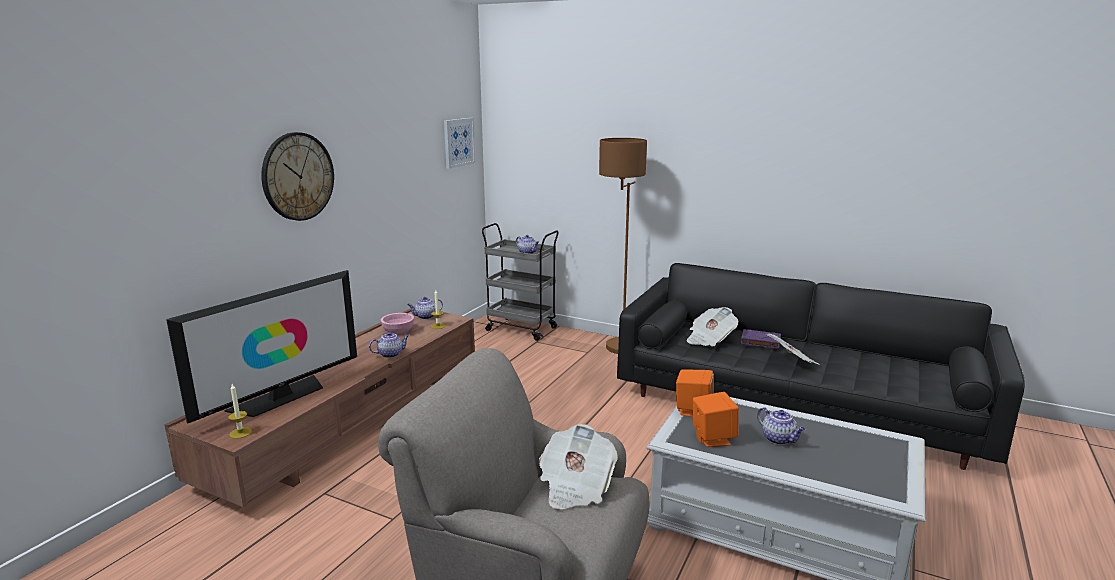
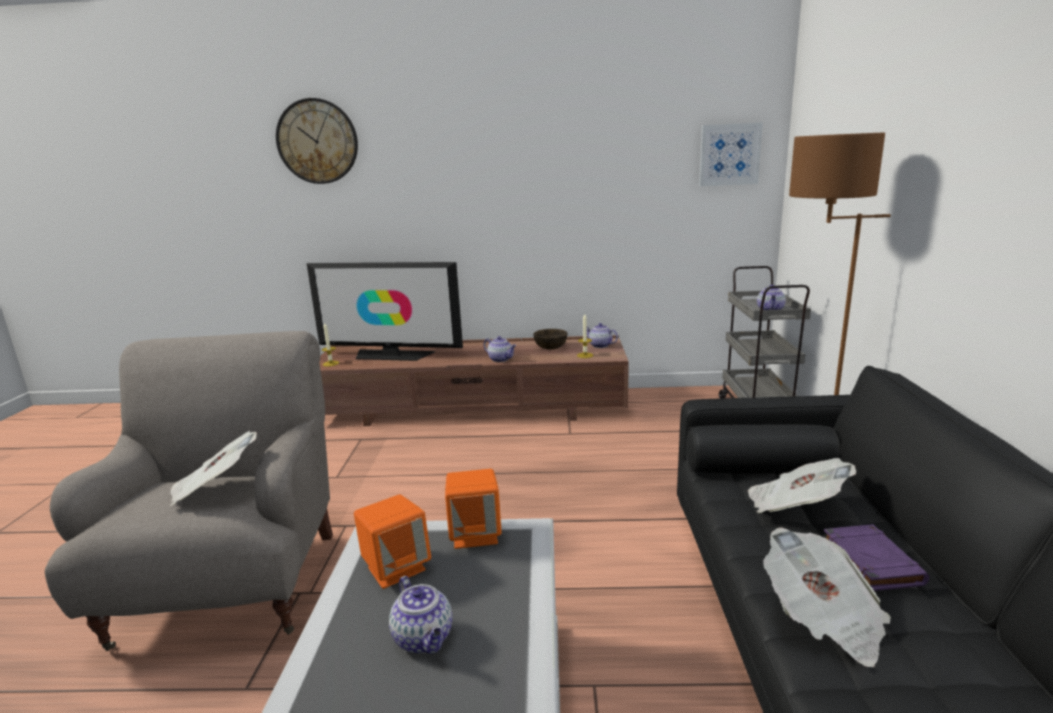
camera: 65 degrees right, 0 degrees up
(298, 176) = (472, 173): wall clock -> wall clock (317, 141)
(398, 332) = (550, 348): pink bowl -> brown bowl
(779, 439) = (424, 639): teapot -> teapot turned 60 degrees counterclockwise

